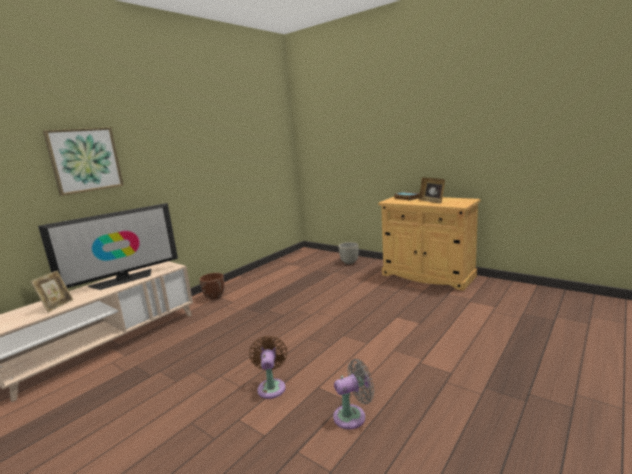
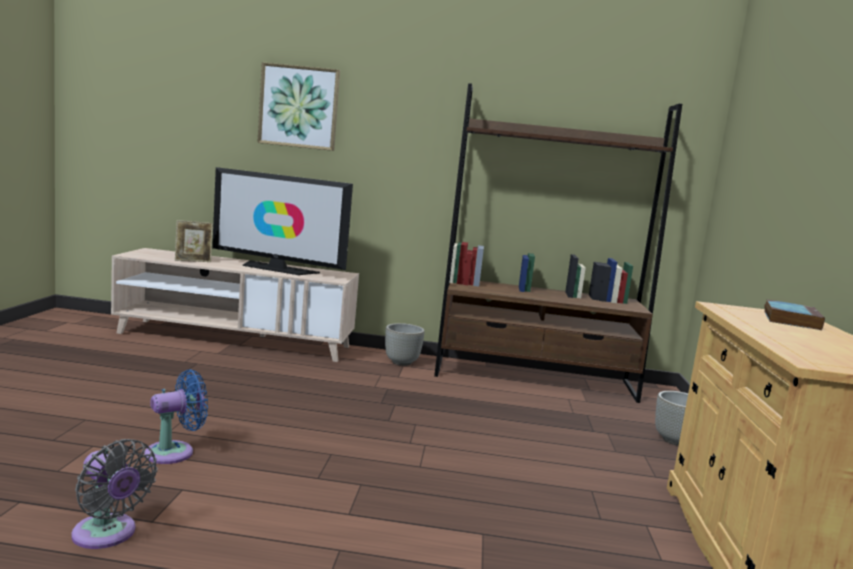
camera: 55 degrees right, 5 degrees down
(214, 296) = (402, 362): brown planter -> grey planter
(270, 270) = (534, 379): none -> brown bookcase
(271, 386) = (174, 452): brown fan -> blue fan
(432, 201) = (801, 338): picture frame -> none

